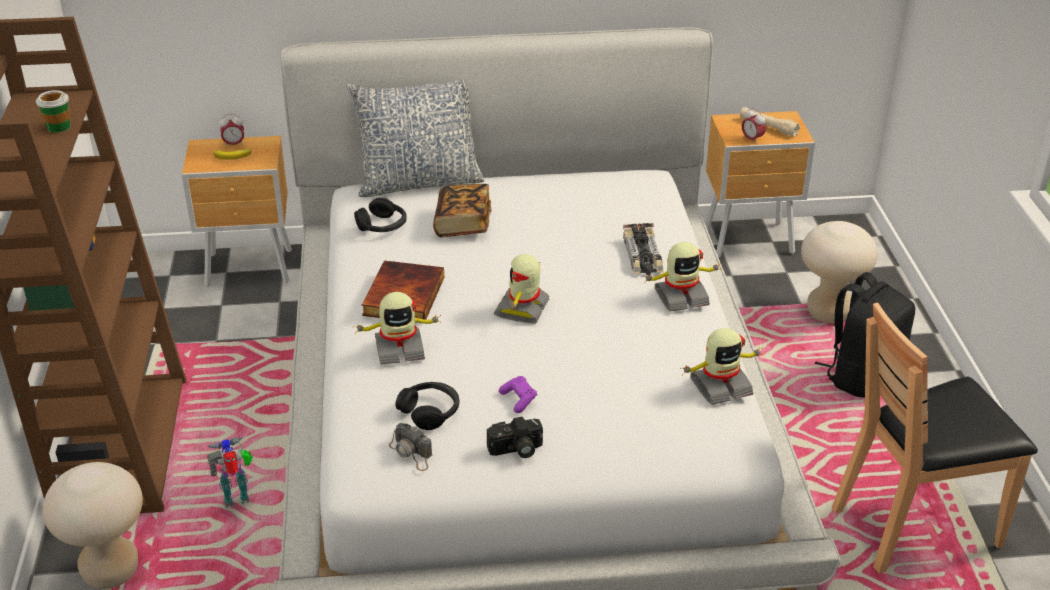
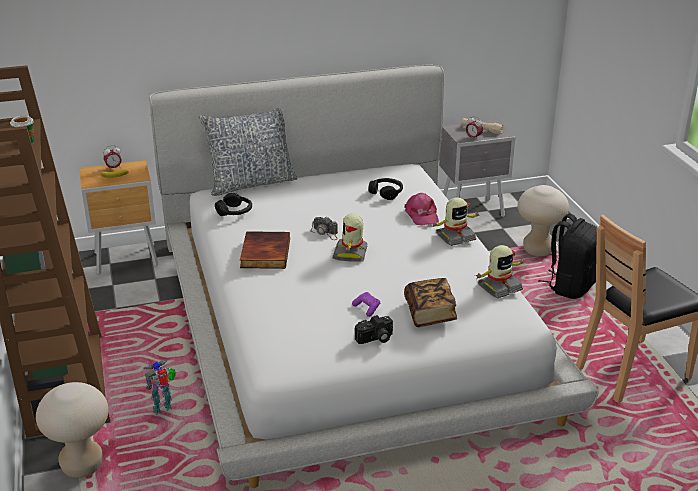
camera: 10 degrees left, 5 degrees down
(399, 349) = (273, 285): toy robot -> none
(412, 453) = (304, 348): camera -> camera (325, 233)
(430, 412) = (308, 322): black headphones -> black headphones (386, 193)
(463, 224) = (291, 206): book -> book (430, 313)
(642, 256) = (421, 215): toy car -> pink cap
(751, 241) = (473, 211): brown nightstand -> grey nightstand

